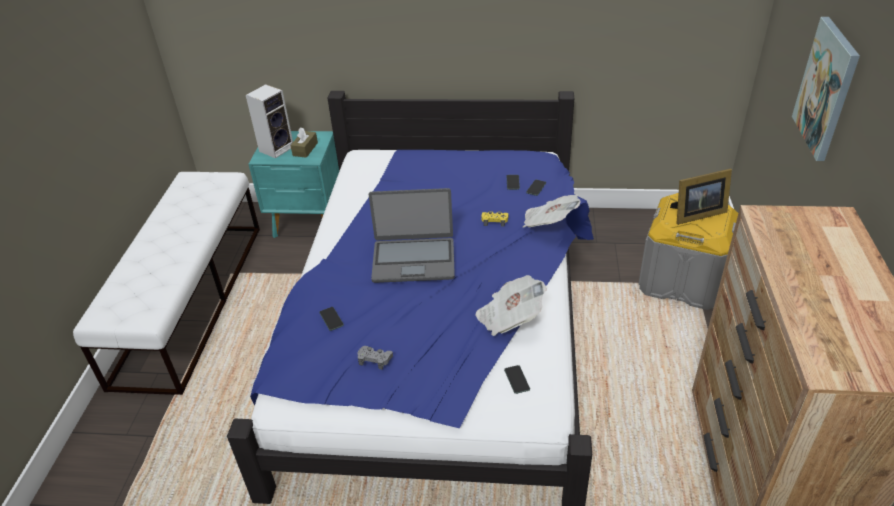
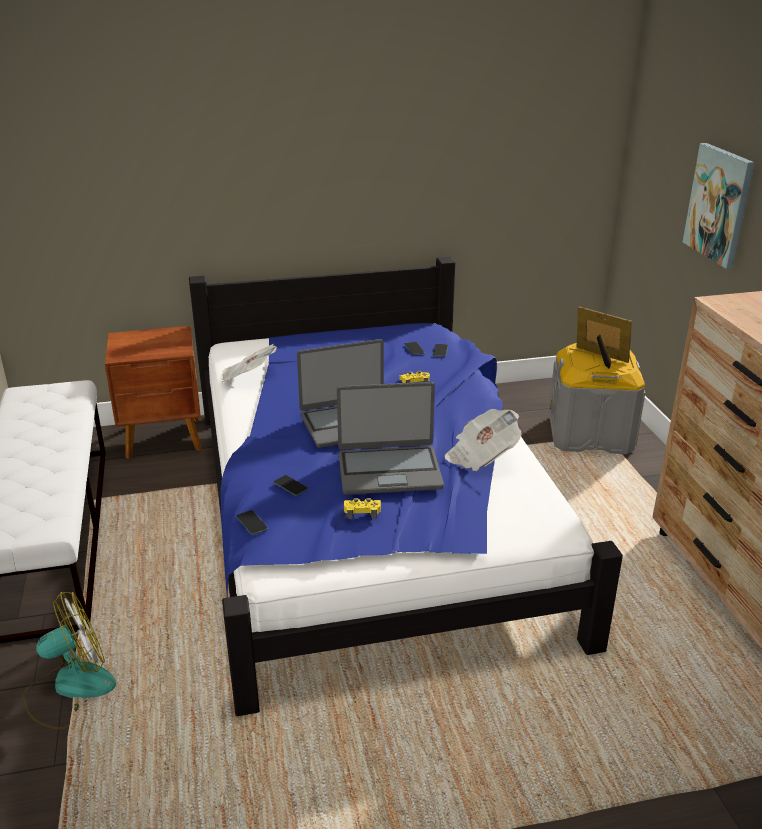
camera: 20 degrees left, 10 degrees down
(148, 444) = (70, 688): none -> fan
(277, 148) = (132, 346): speaker -> none
(305, 149) = (167, 344): brown tissue box -> none
(309, 222) = (164, 438): turquoise nightstand -> brown nightstand
(375, 359) = (362, 512): grey game controller -> yellow game controller
(420, 319) = (389, 470): none -> laptop
(517, 379) = (517, 506): phone -> phone (252, 523)
(548, 223) = (472, 376): newspaper -> newspaper (248, 377)
(696, 214) = (600, 357): picture frame -> picture frame turned 105 degrees counterclockwise

